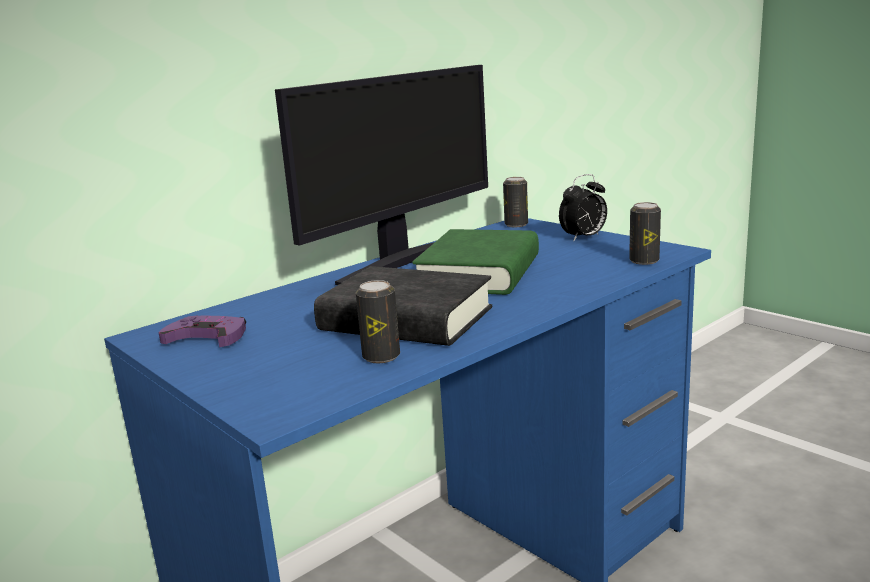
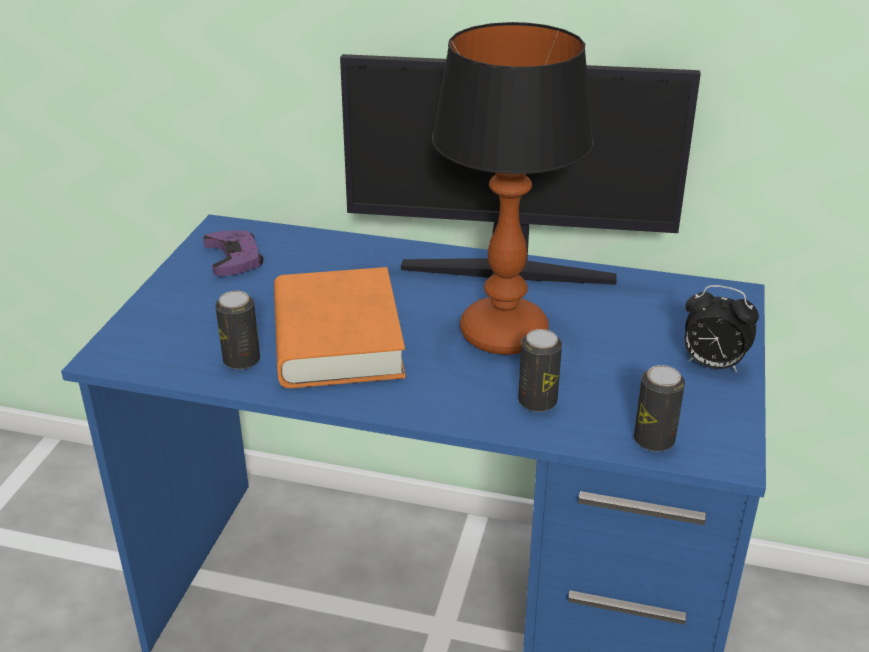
camera: 55 degrees right, 15 degrees up
(406, 319) = (337, 340): black book -> orange book
(479, 273) = (505, 334): green book -> table lamp
(516, 225) = (719, 296): can -> can (537, 402)

